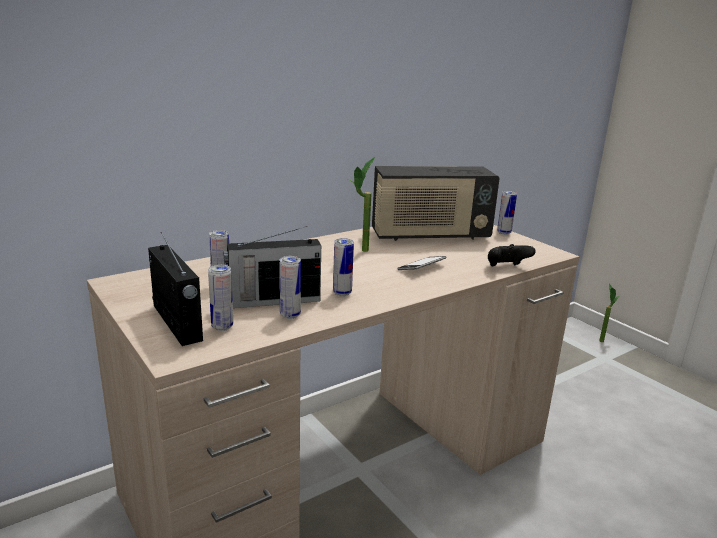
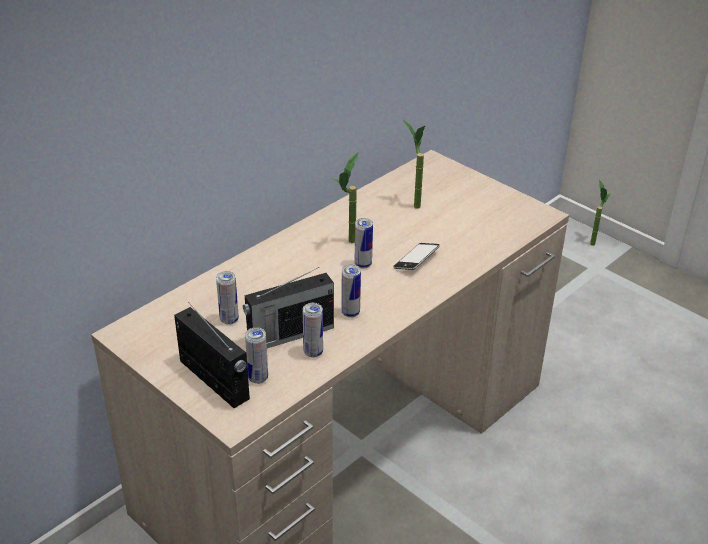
camera: 10 degrees left, 15 degrees up
(430, 235) = (412, 203): radio -> potted plant
(504, 233) = (488, 185): can -> can (363, 264)
(506, 268) = (499, 247): black game controller -> none

